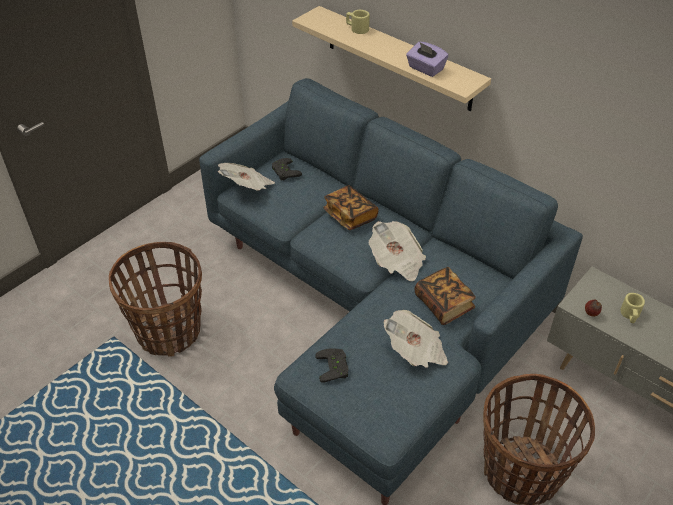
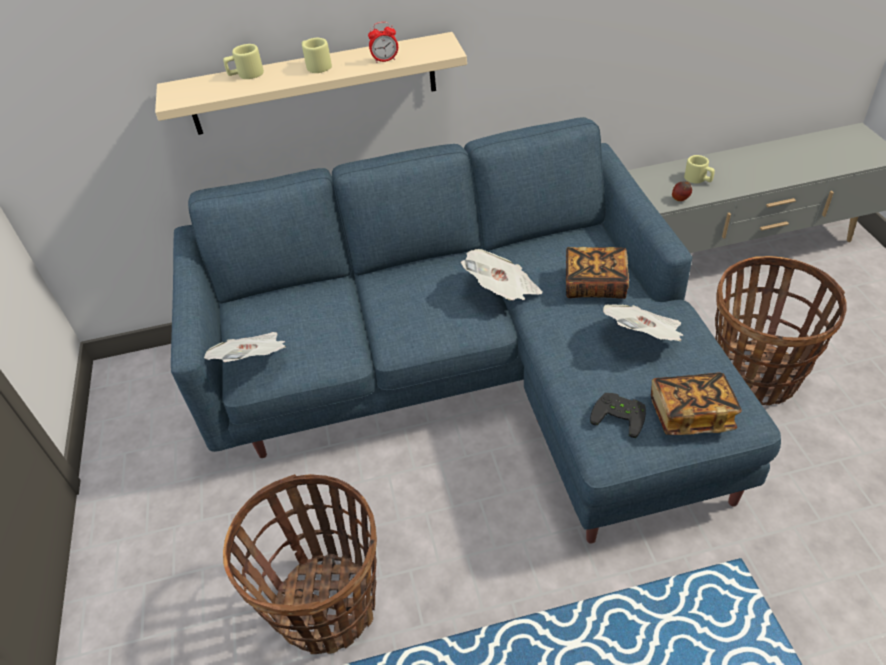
camera: 50 degrees left, 0 degrees up
(284, 172) = (265, 316): black game controller -> none
(350, 216) = (399, 294): book -> book (690, 414)
(392, 47) = (316, 66): none -> beige mug
(425, 69) = (385, 60): purple tissue box -> alarm clock

